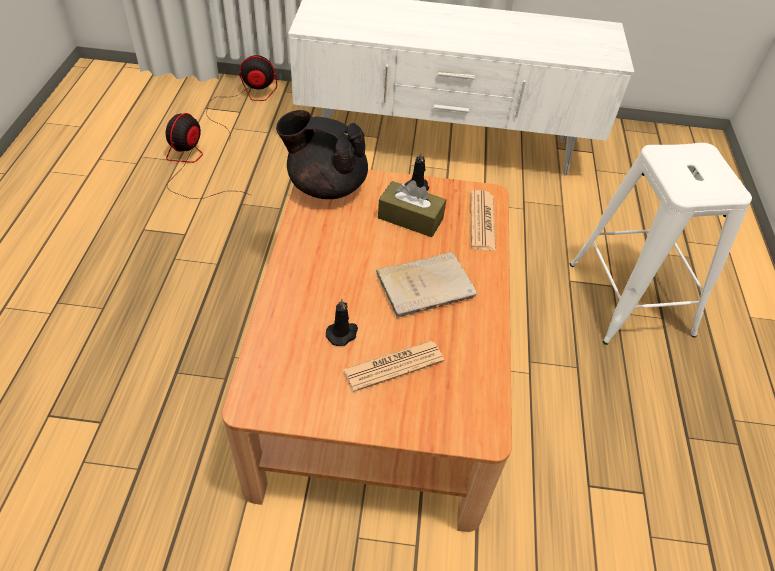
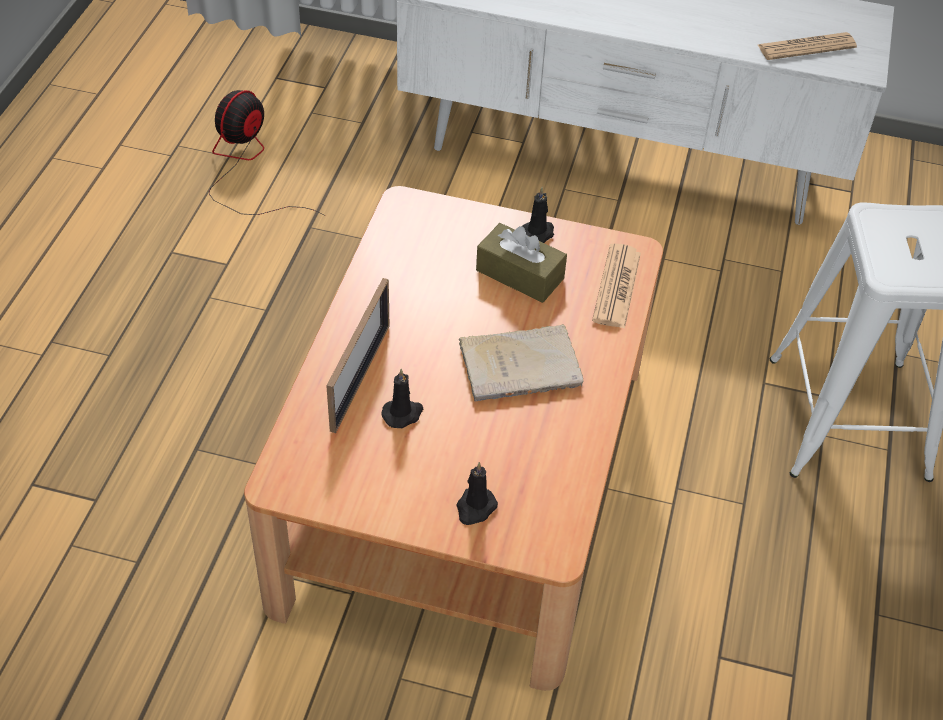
camera: 10 degrees right, 0 degrees up
(245, 101) = (336, 71): fan -> none
(304, 307) = (360, 377): none -> picture frame
(325, 185) = (415, 220): black teapot -> none
(393, 366) = (458, 459): newspaper -> newspaper (806, 47)
(414, 405) = (475, 508): none -> black candle

